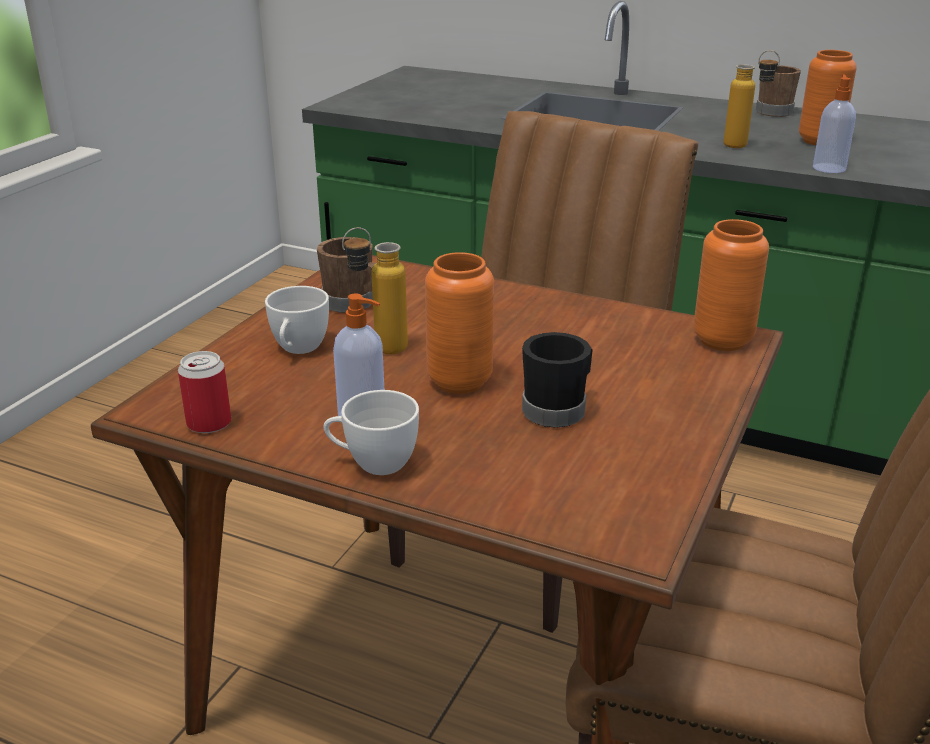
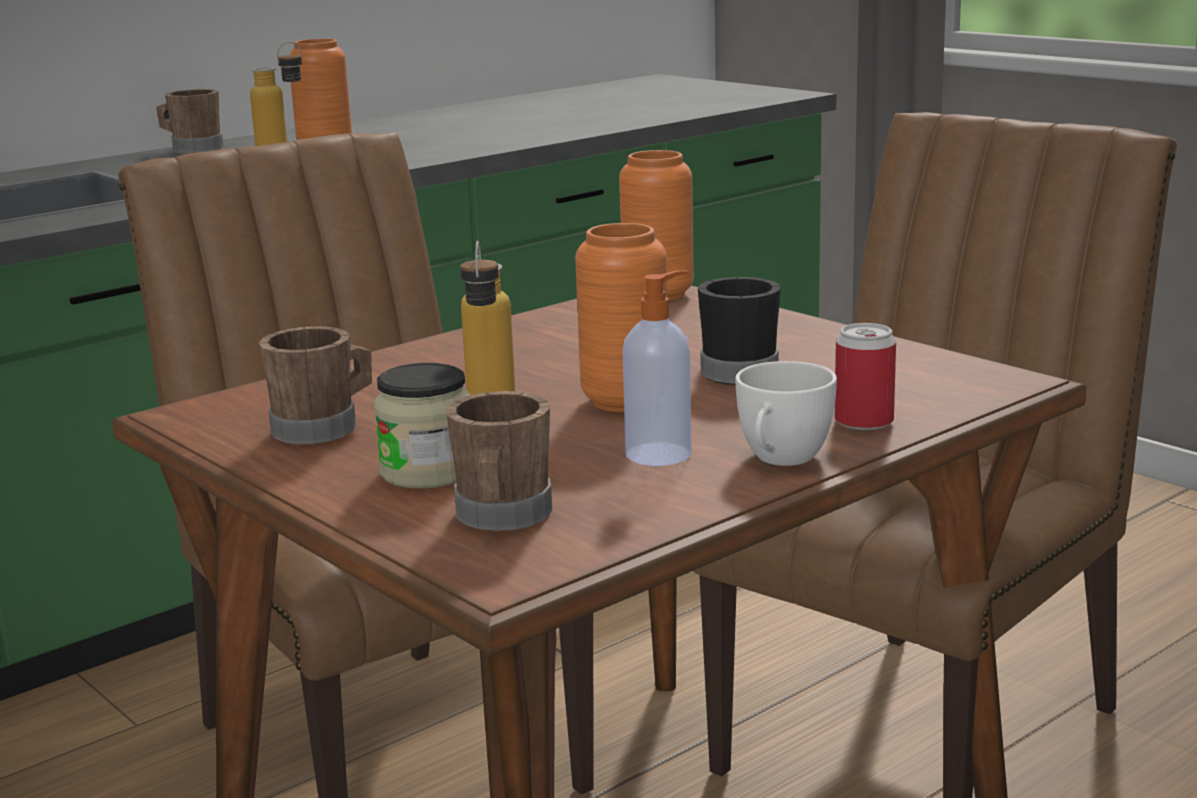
camera: 65 degrees left, 10 degrees down
(209, 423) = (590, 539): can -> can (864, 422)
(234, 388) = (502, 518): none -> brown mug
(298, 349) = (427, 471): white cup -> jar
(829, 168) = (408, 161): soap dispenser -> none

